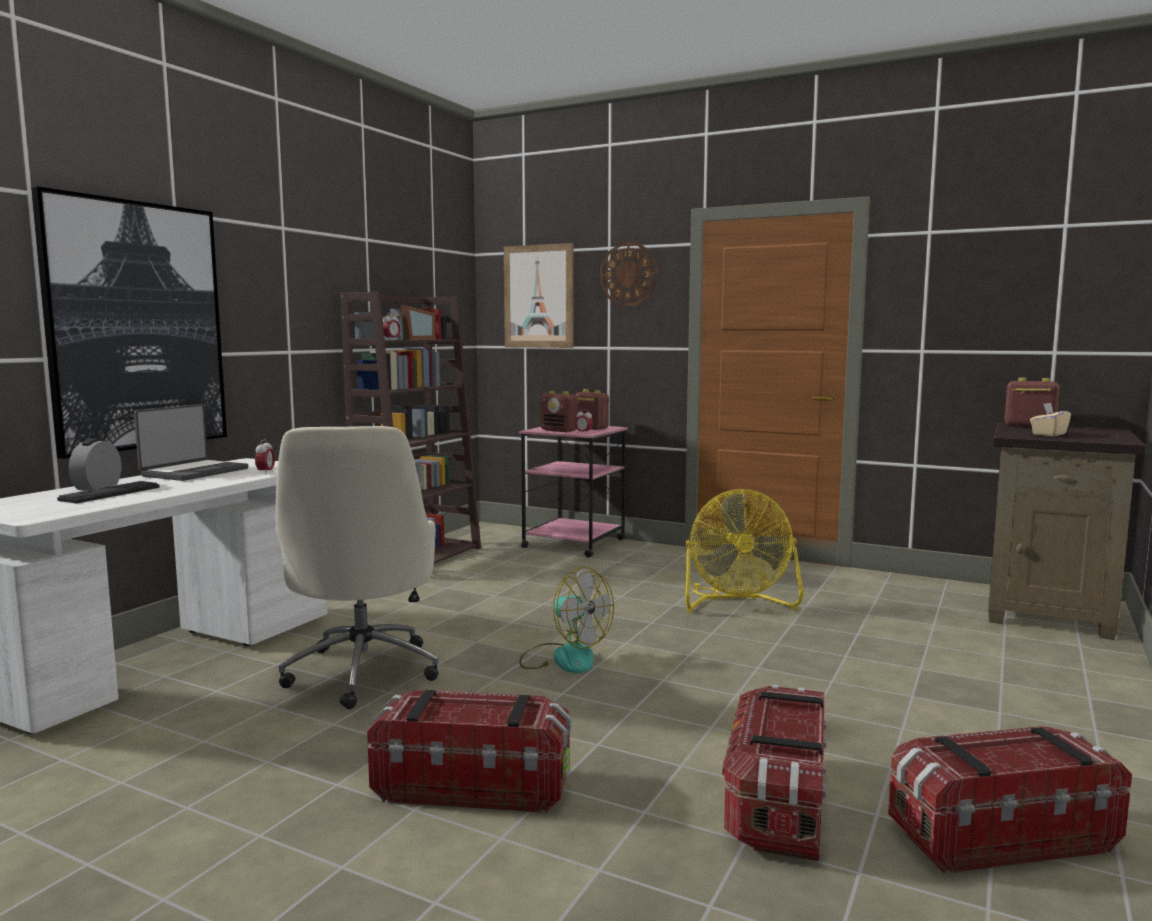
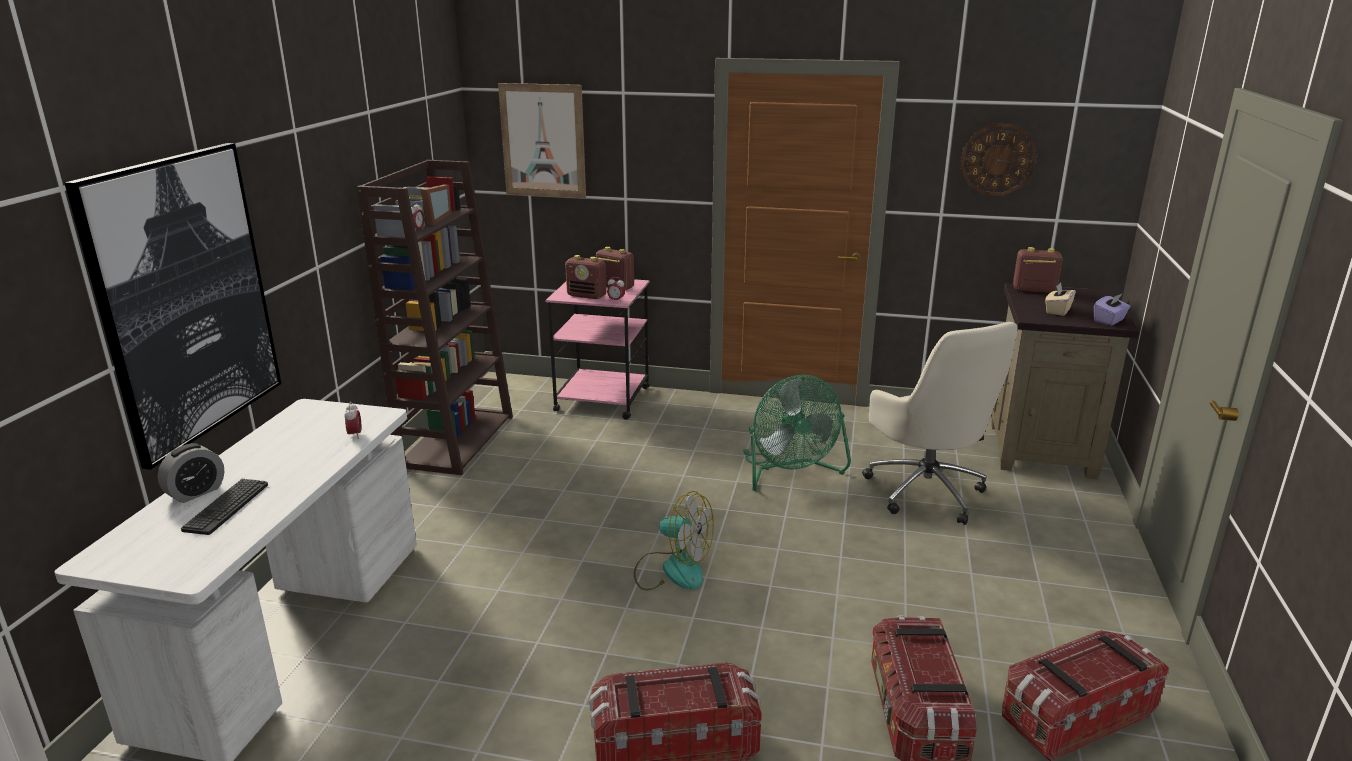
camera: 15 degrees left, 15 degrees up
(97, 487) = (196, 492): alarm clock -> alarm clock turned 135 degrees counterclockwise
(194, 472) = (273, 442): laptop -> none
(362, 673) = (498, 621): beige office chair -> beige office chair (926, 493)
(628, 274) = (646, 123): wall clock -> wall clock (998, 159)
(732, 603) = (786, 473): yellow fan -> green fan
(1110, 440) = (1109, 320): none -> purple tissue box

